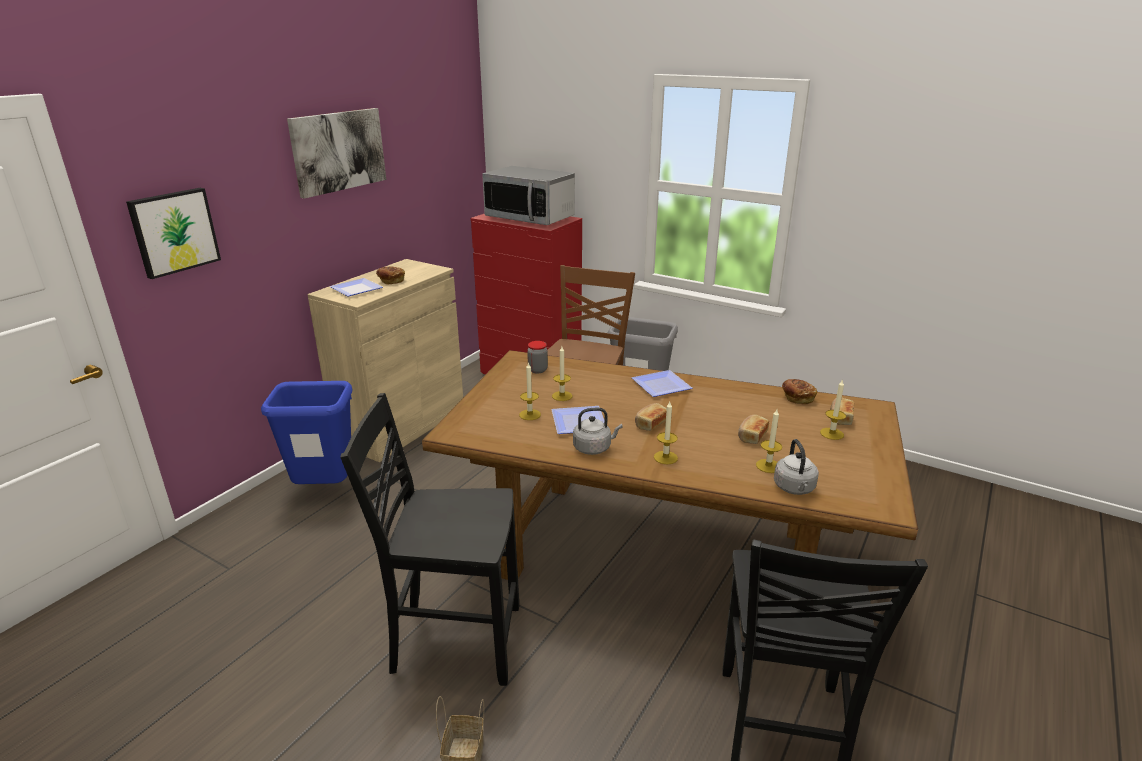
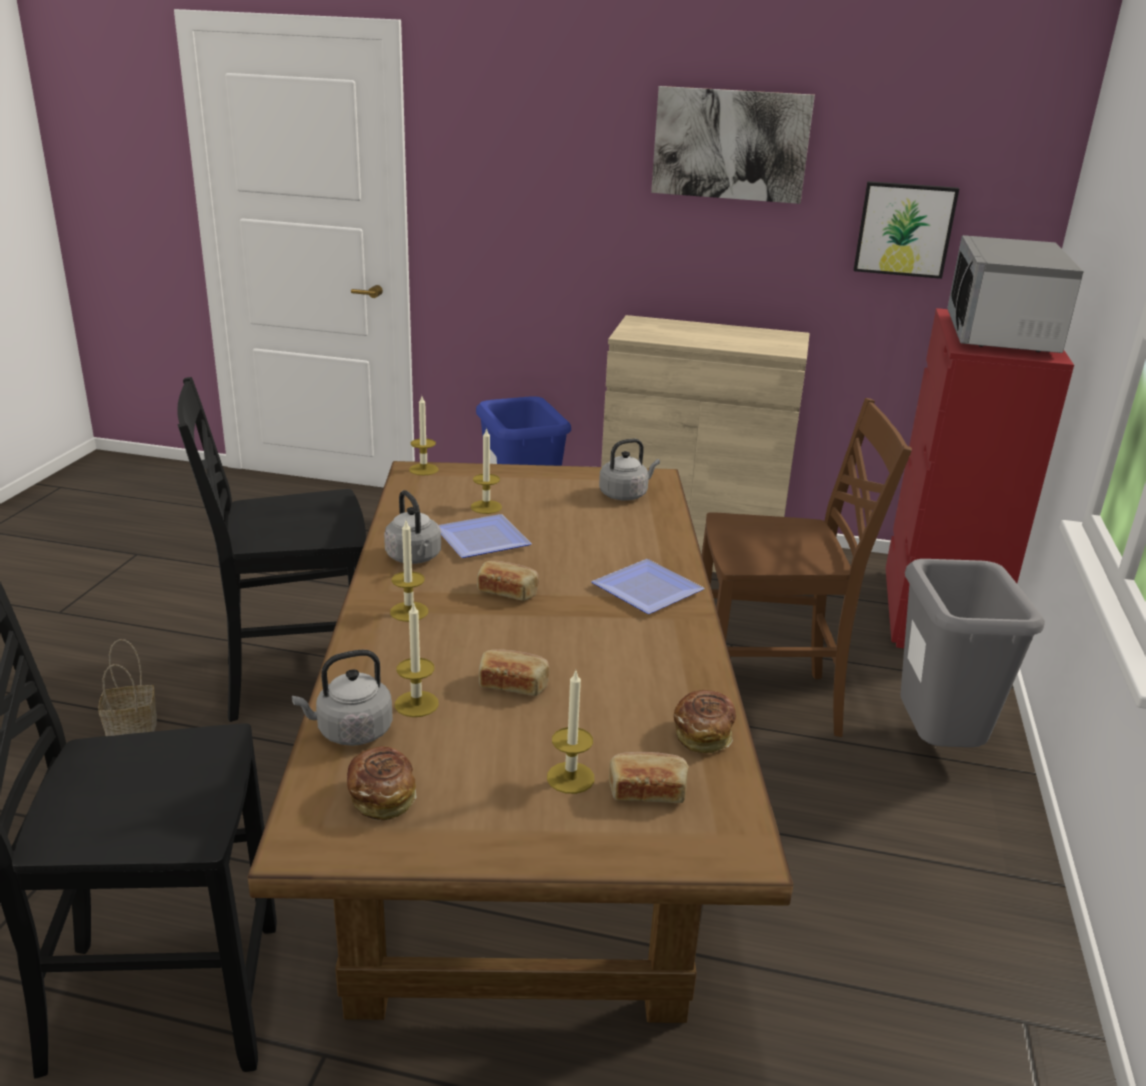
camera: 70 degrees right, 0 degrees up
(174, 232) = (486, 185): picture -> picture (904, 229)
(356, 290) = (660, 329): plate -> none
(391, 281) = (712, 338): bread -> bread (382, 797)
(454, 640) = (296, 682): black chair -> black chair turned 90 degrees counterclockwise
(537, 370) = (625, 494): jar -> grey kettle
(562, 396) = (555, 520): candle -> candle (423, 469)

